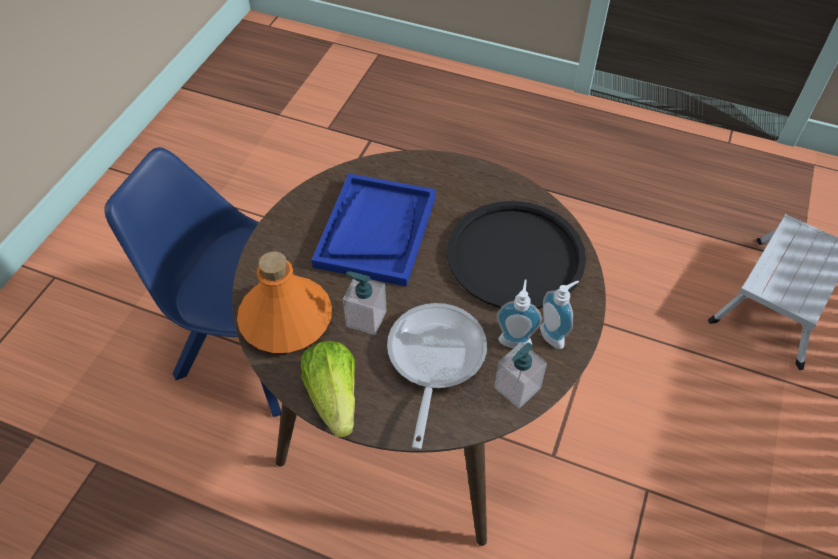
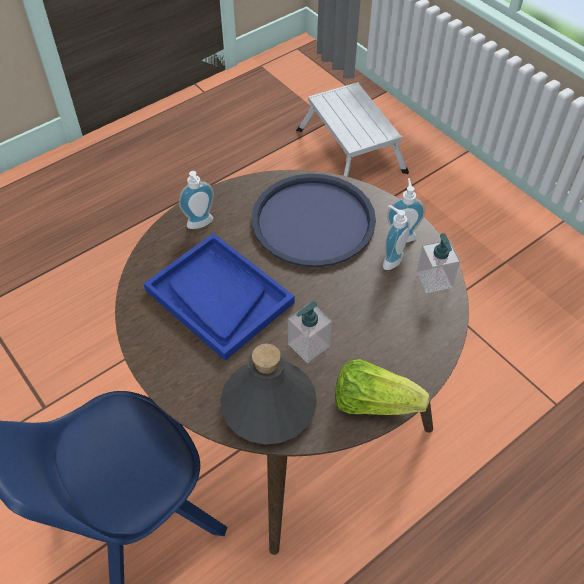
camera: 60 degrees left, 0 degrees up
(285, 318) = (268, 405): orange bottle -> grey bottle
(433, 360) = (378, 318): frying pan -> none
(446, 180) = (201, 225): none -> soap dispenser
(515, 256) = (313, 221): black tray -> blue tray

